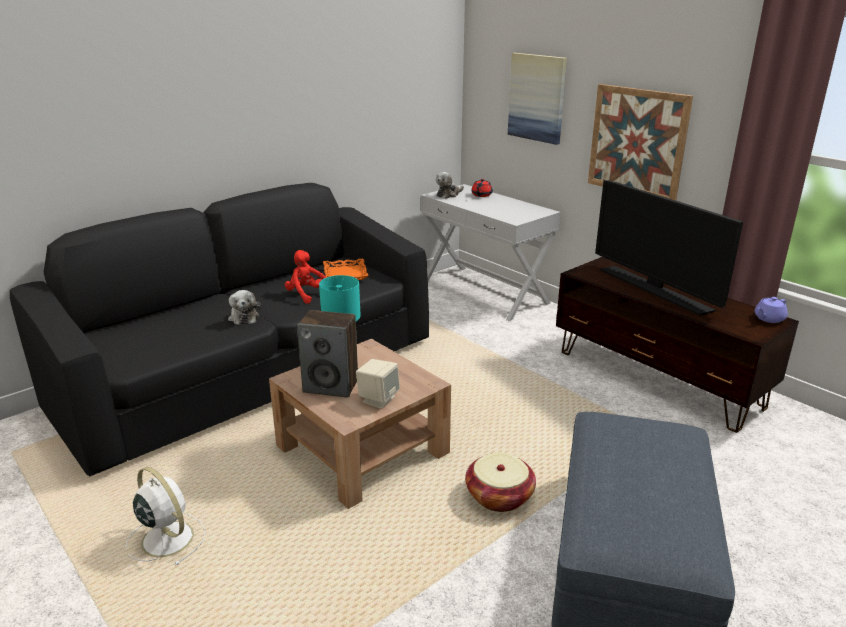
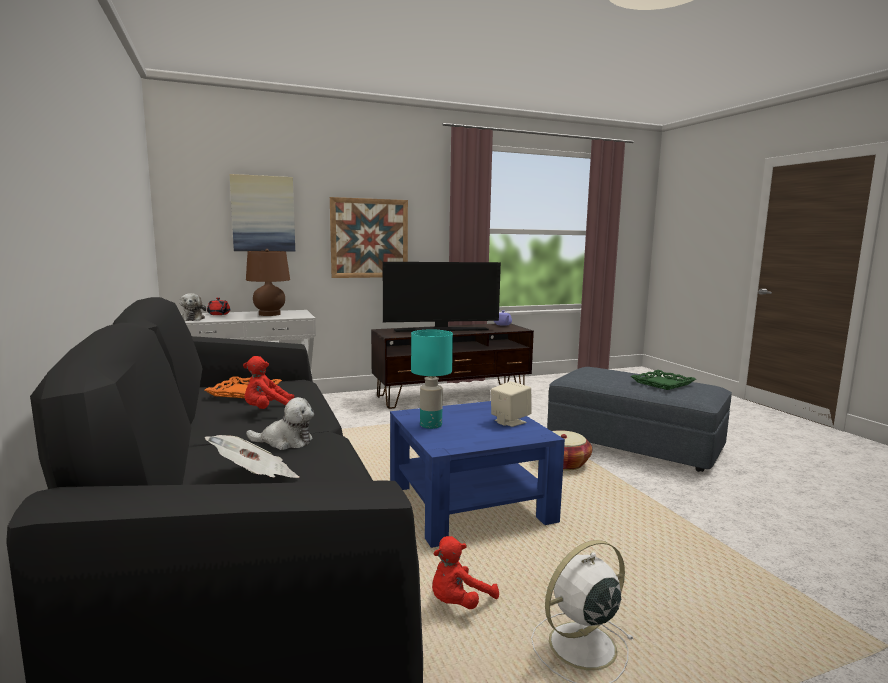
camera: 70 degrees left, 15 degrees down
(183, 326) = (255, 478): none -> newspaper
(208, 473) = (459, 602): none -> red plush toy
(331, 386) = (472, 434): speaker -> none
(362, 449) = (469, 503): brown coffee table -> blue coffee table
(507, 208) = (269, 314): none -> brown table lamp
(643, 501) = (663, 383): none -> green tray

